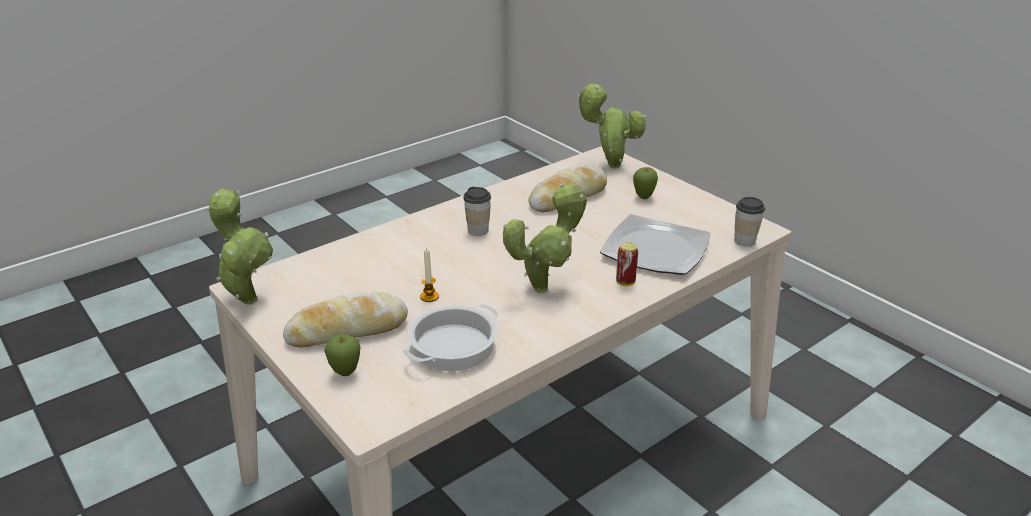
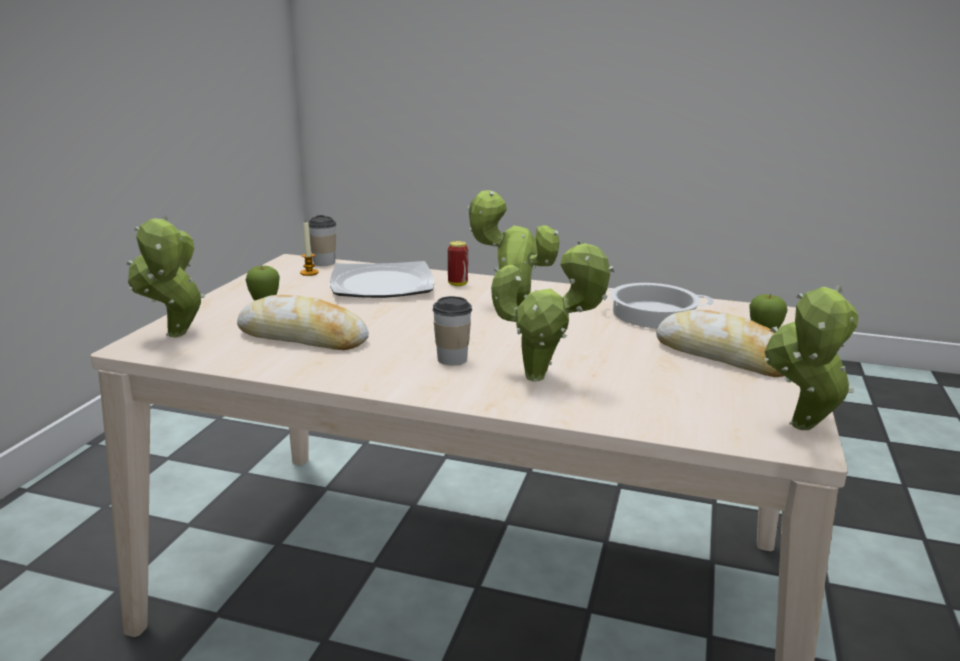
camera: 125 degrees left, 10 degrees down
(416, 248) = (542, 378): none -> potted plant
(429, 296) = (611, 342): candle -> candle (309, 273)

